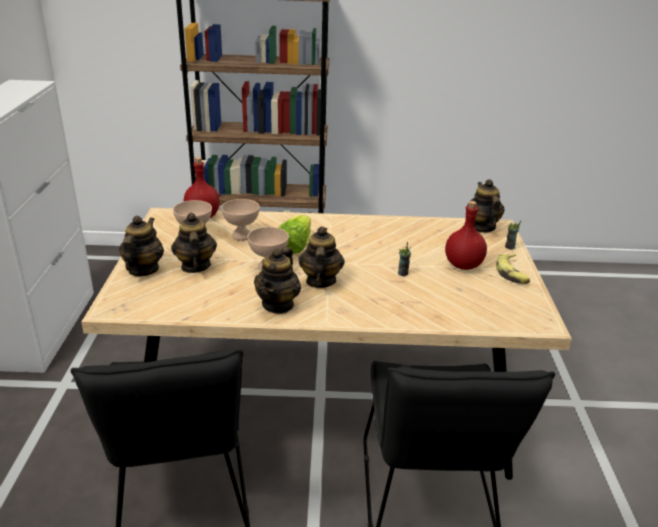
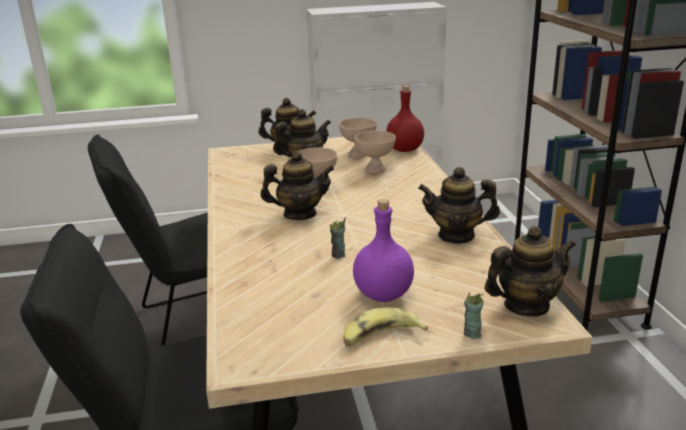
camera: 80 degrees right, 5 degrees down
(278, 304) = (247, 203): teapot -> teapot (456, 235)
(295, 245) = (371, 194): lettuce -> none
(463, 265) = (384, 294): red bottle -> purple bottle

